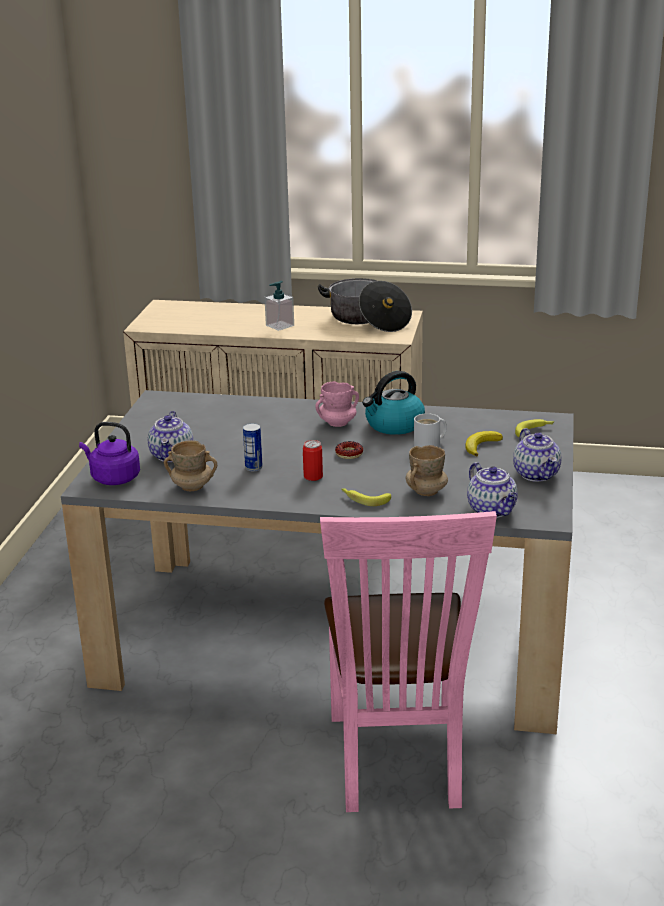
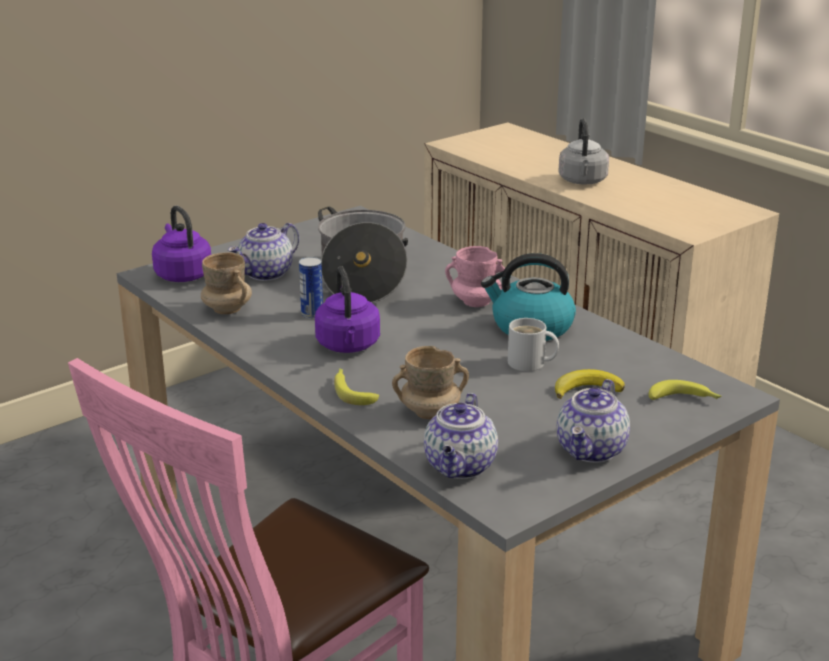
camera: 40 degrees right, 0 degrees up
(279, 325) = (583, 181): soap dispenser -> grey kettle
(313, 476) = (348, 346): can -> purple kettle
(349, 454) = (427, 338): donut -> none
(367, 320) = (691, 203): cooking pot -> cooking pot (362, 276)

